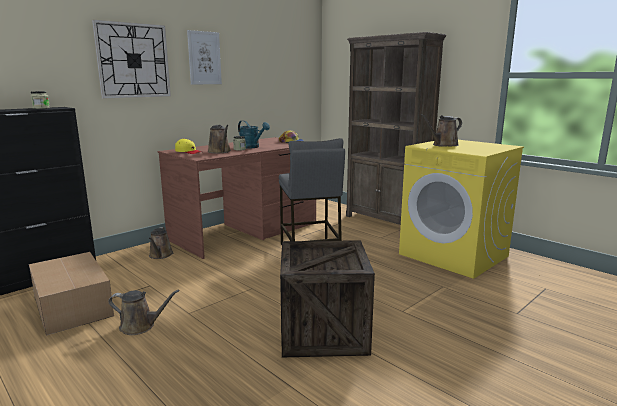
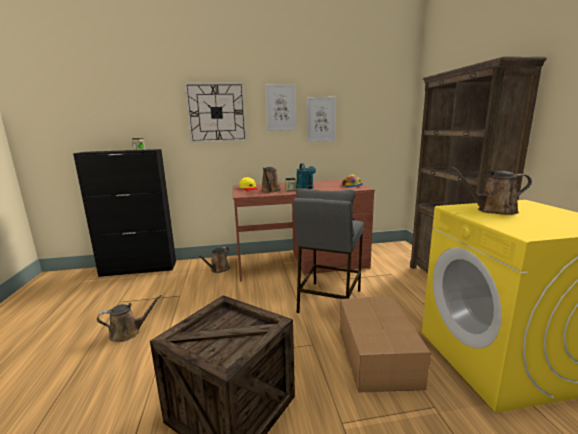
camera: 35 degrees right, 0 degrees up
(73, 305) = (123, 297): cardboard box -> cardboard box (377, 354)
(140, 326) = (128, 333): brown watering can -> brown watering can turned 60 degrees counterclockwise
(243, 73) = (321, 119): none -> picture

